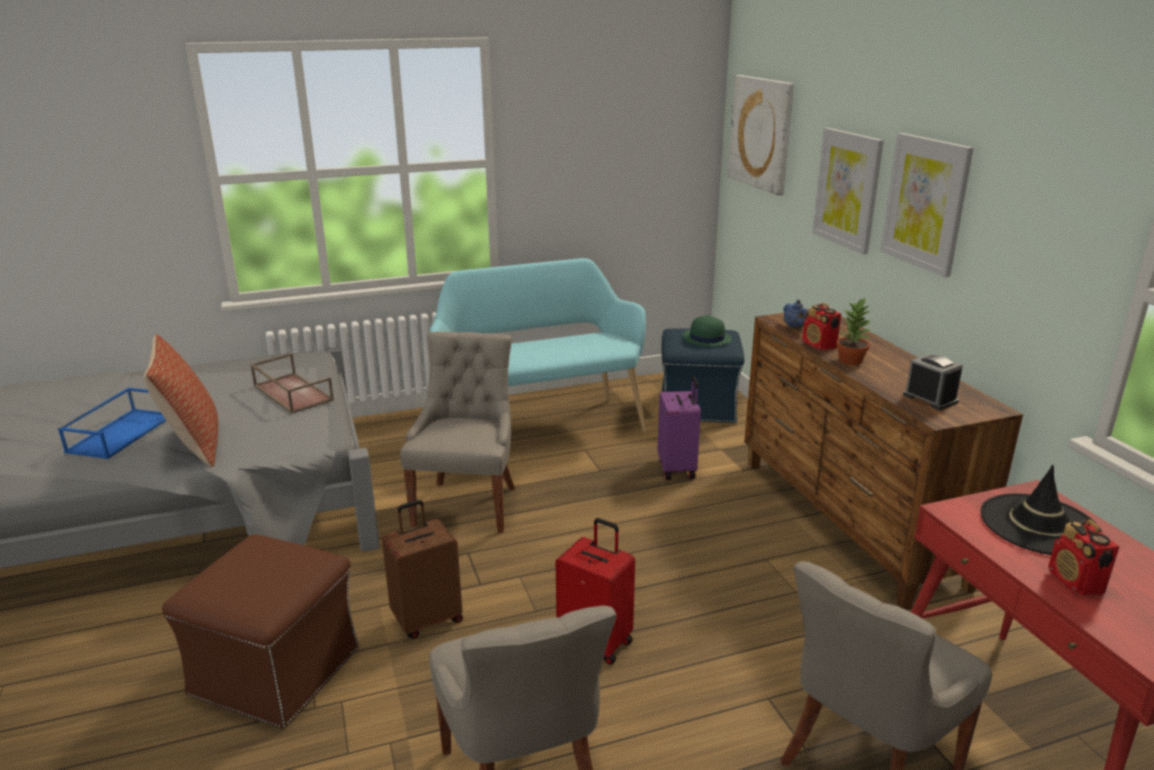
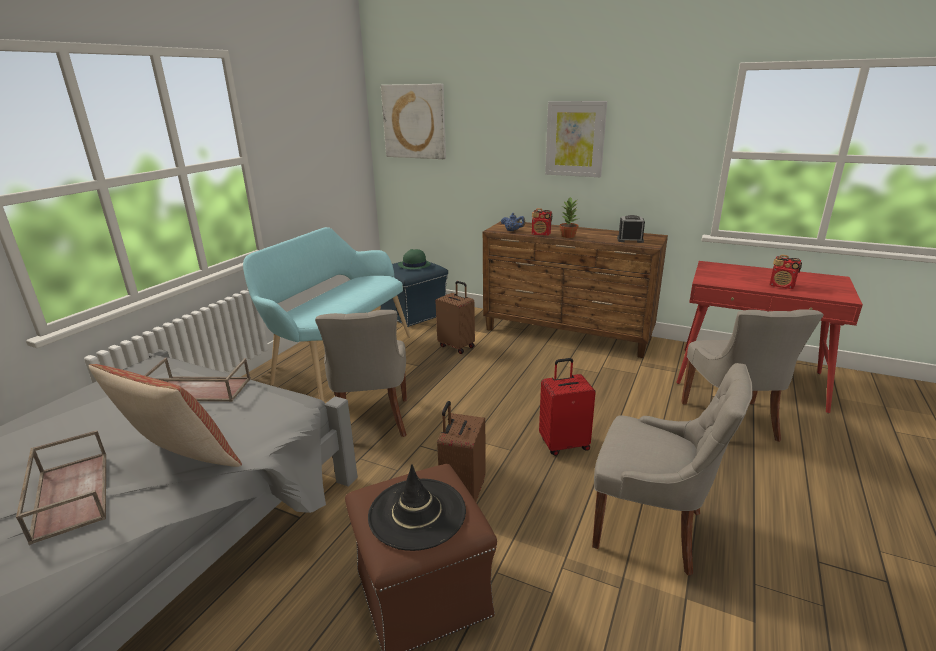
camera: 45 degrees left, 0 degrees up
(121, 432) = (70, 494): blue tray -> brown tray
(467, 505) = (371, 421): grey chair -> grey chair turned 150 degrees counterclockwise
(678, 468) = (457, 346): purple suitcase -> brown suitcase
(847, 189) = (507, 143): picture -> none
(1039, 525) = (734, 274): black hat -> black hat (417, 513)

